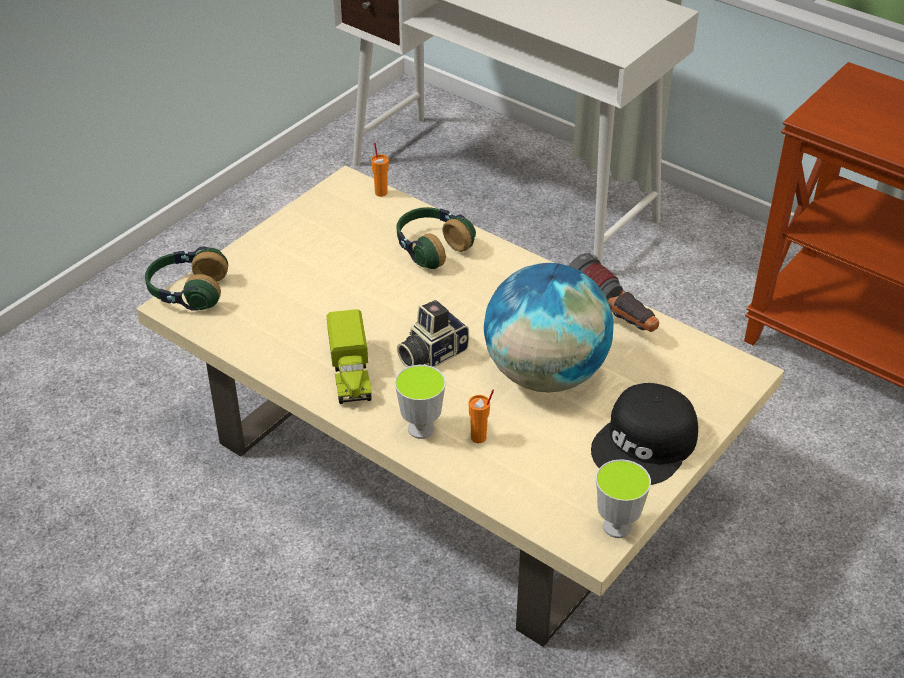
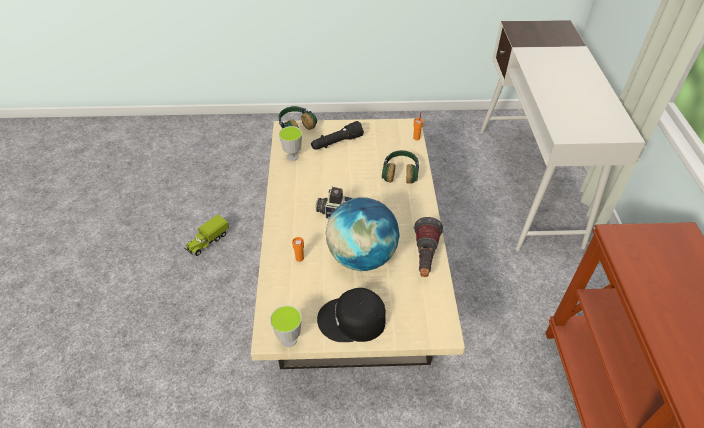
camera: 50 degrees right, 5 degrees up
(285, 271) = (336, 143): none -> black flashlight
(350, 374) = (297, 197): toy truck -> toy truck (207, 242)
(421, 429) = (287, 237): cup -> cup (292, 156)

